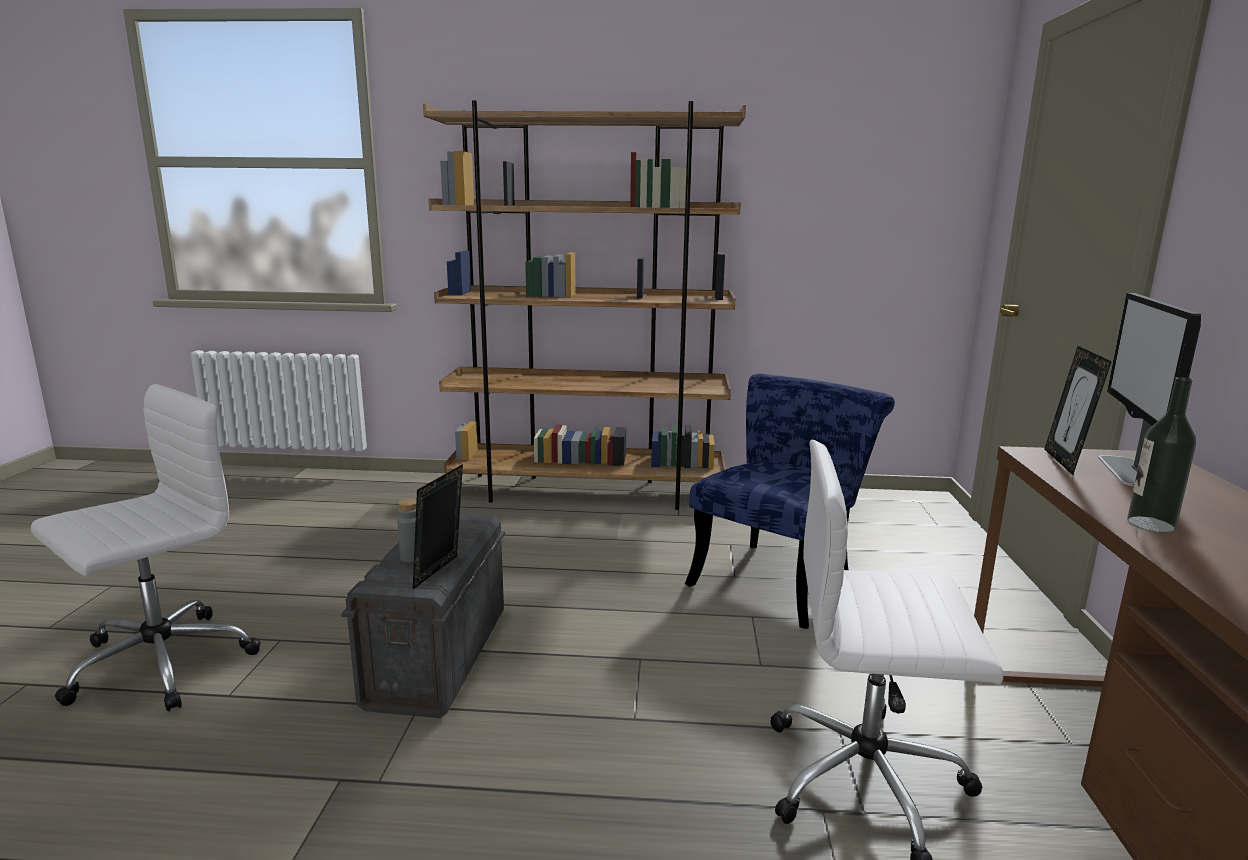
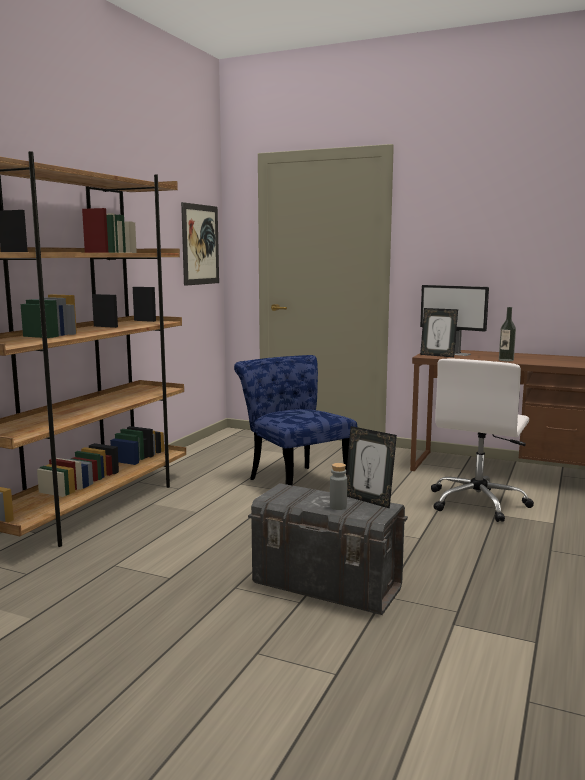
camera: 70 degrees left, 5 degrees down
(158, 664) = (260, 720): white office chair -> none
(915, 197) = (200, 244): none -> picture

